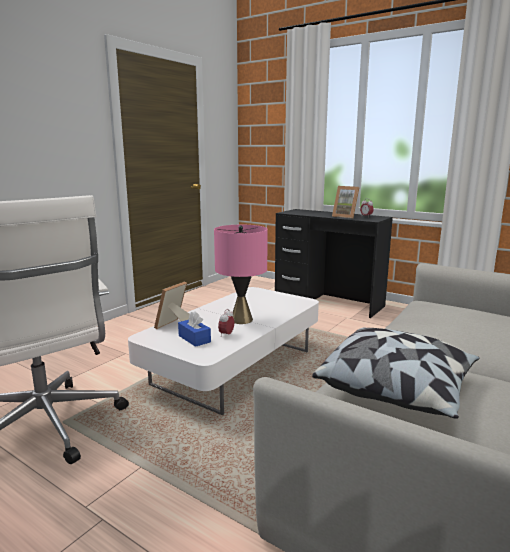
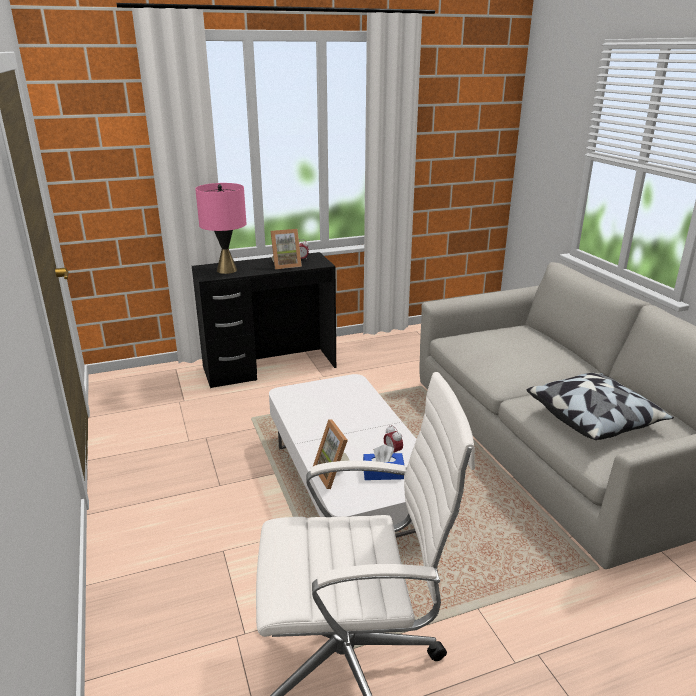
camera: 55 degrees left, 10 degrees up
(241, 319) = (362, 430): pink table lamp -> pink table lamp (226, 270)

